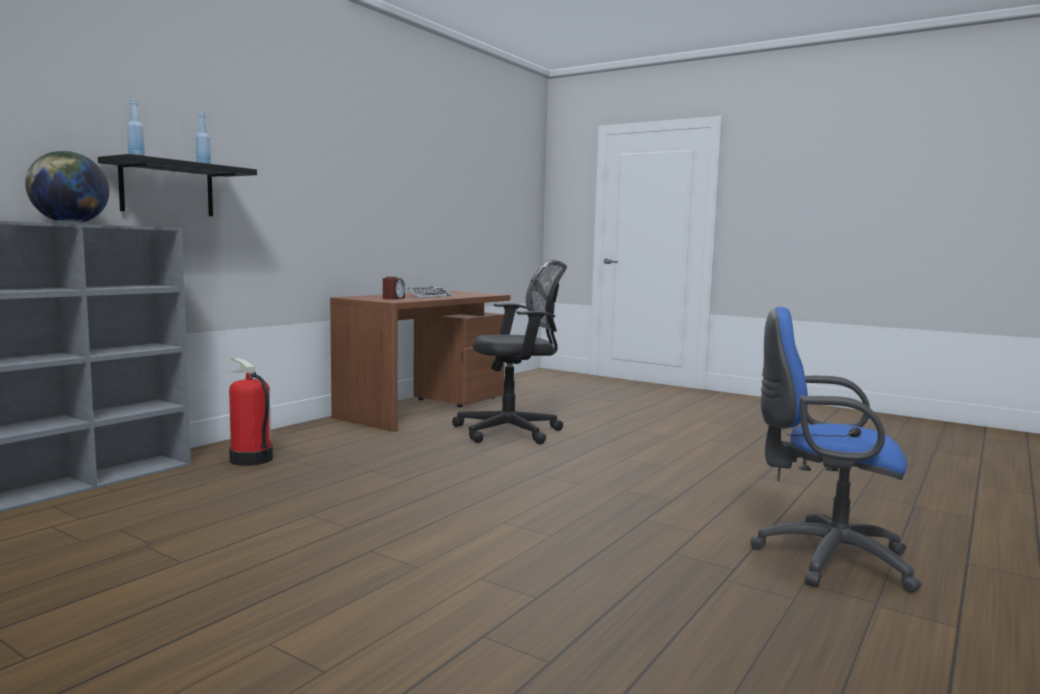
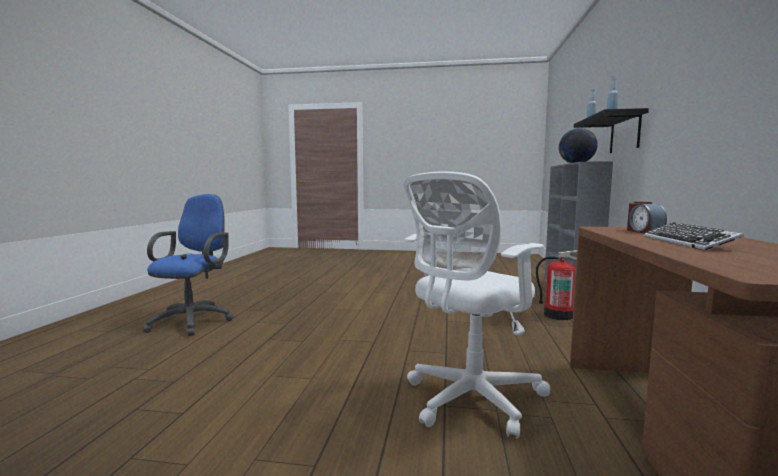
camera: 155 degrees right, 0 degrees up
(513, 432) = (469, 400): black office chair -> white office chair
(824, 558) = (194, 320): blue office chair -> blue office chair turned 75 degrees counterclockwise

